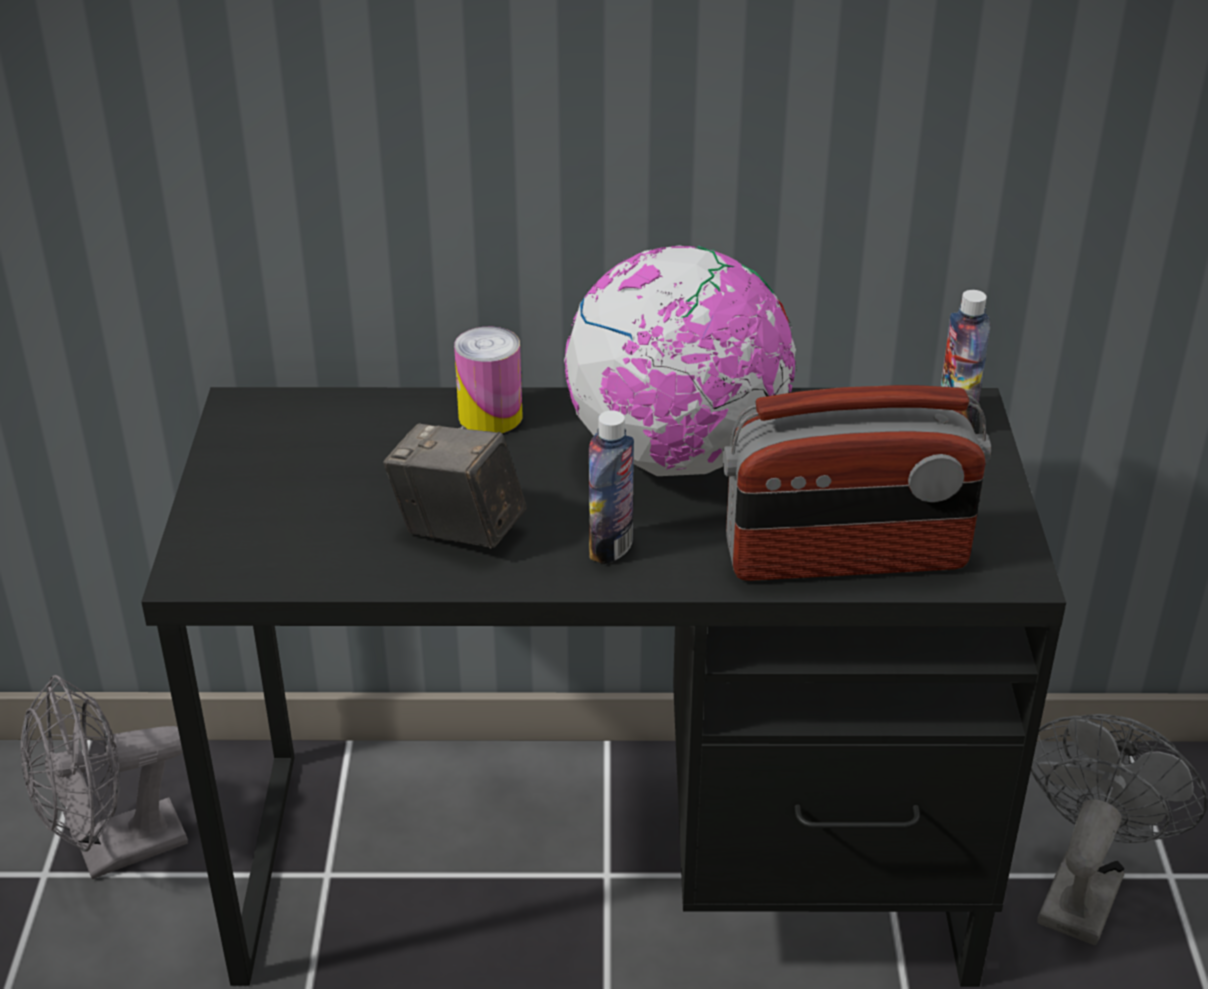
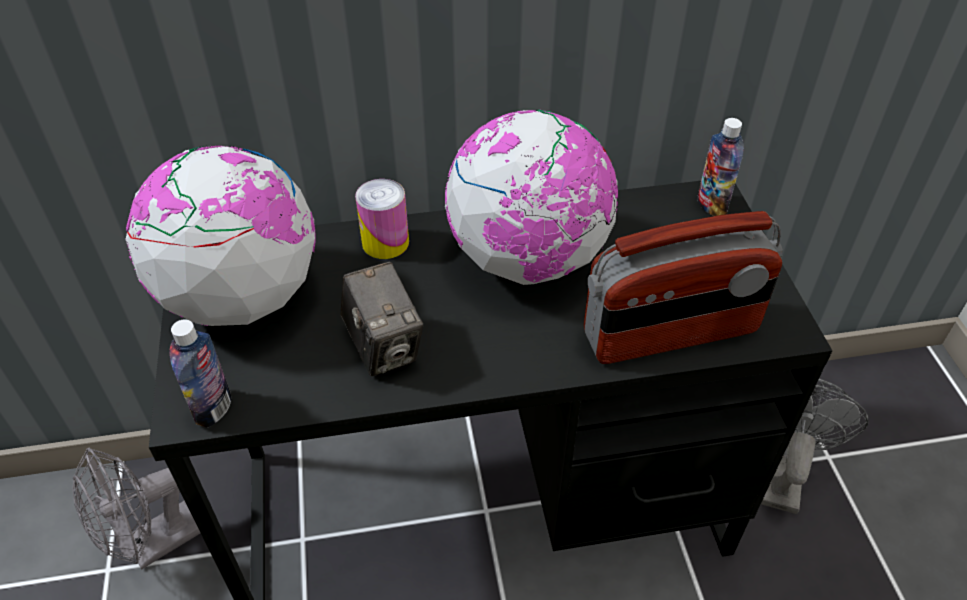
camera: 10 degrees left, 10 degrees up
(288, 457) = (241, 297): none -> globe
(458, 530) = (384, 347): camera -> camera turned 135 degrees counterclockwise
(611, 546) = (500, 346): bottle -> bottle (213, 408)

